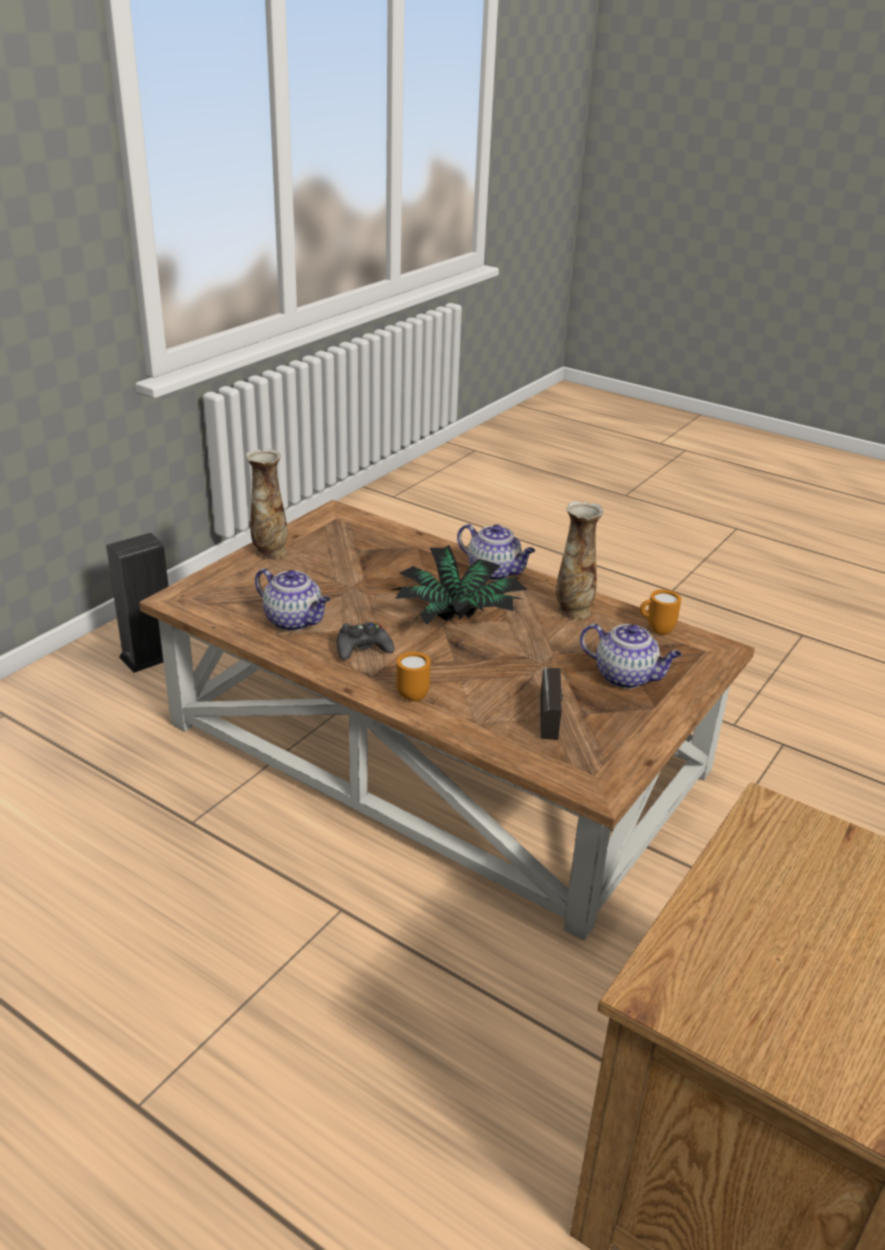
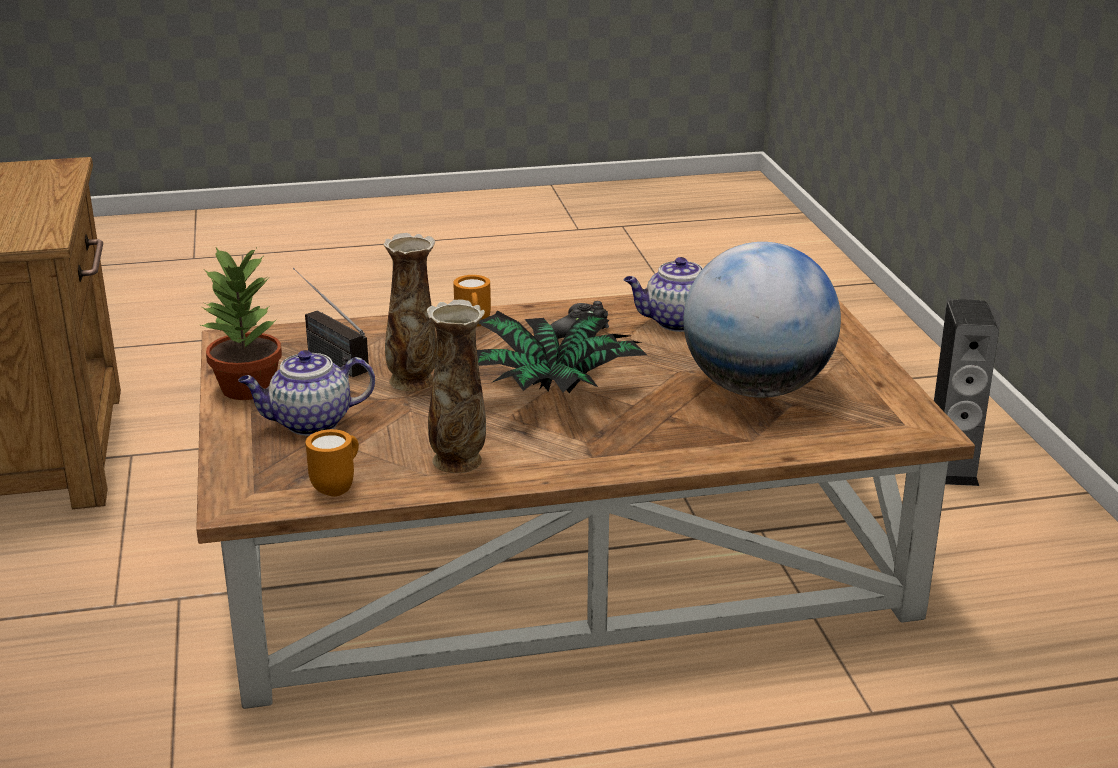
camera: 135 degrees right, 5 degrees down
(270, 551) = (852, 357): vase -> vase (413, 381)
(355, 564) = (756, 389): none -> globe
(495, 572) = (614, 458): teapot -> none
(637, 728) = (248, 389): none -> potted plant

